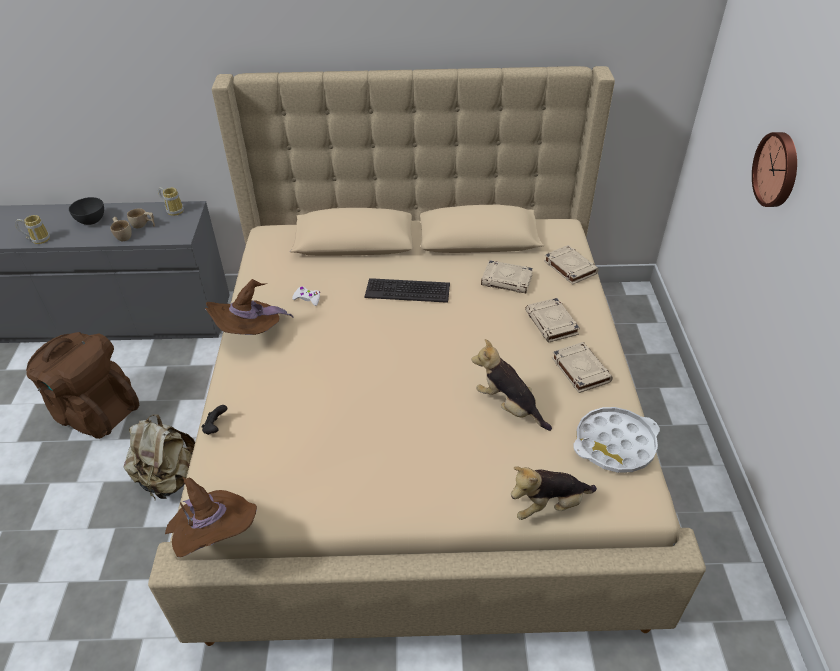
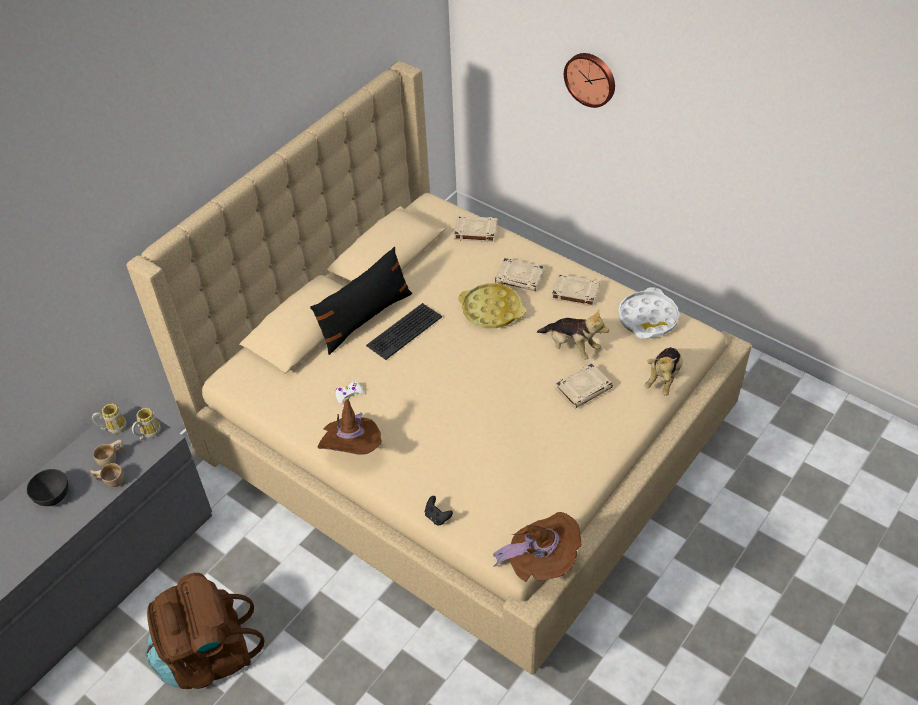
camera: 50 degrees left, 5 degrees up
(38, 239) = (34, 551): mug -> mug (148, 432)
(169, 479) = (350, 629): beige backpack -> none
(397, 262) = (364, 318): none -> black pillow
(491, 327) = (491, 310): none -> yellow tray
(507, 280) = (453, 271): beige book -> beige book (583, 388)
(509, 406) = (571, 347): plush toy -> plush toy turned 135 degrees counterclockwise

